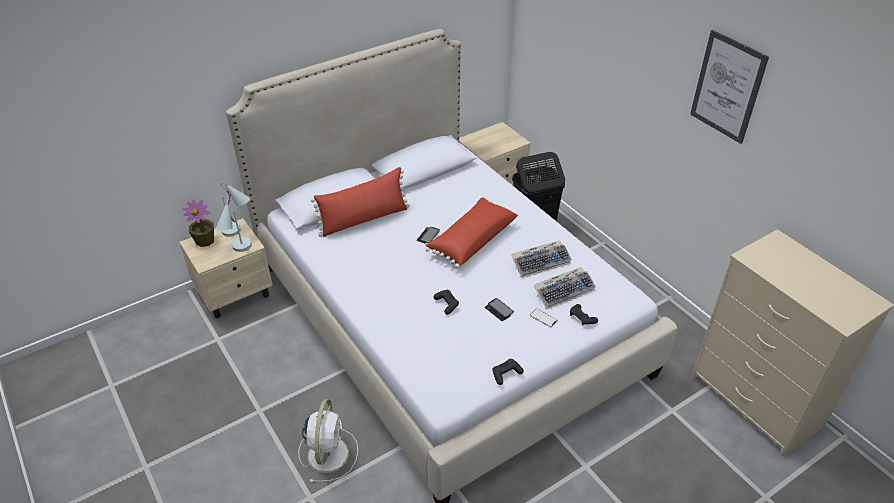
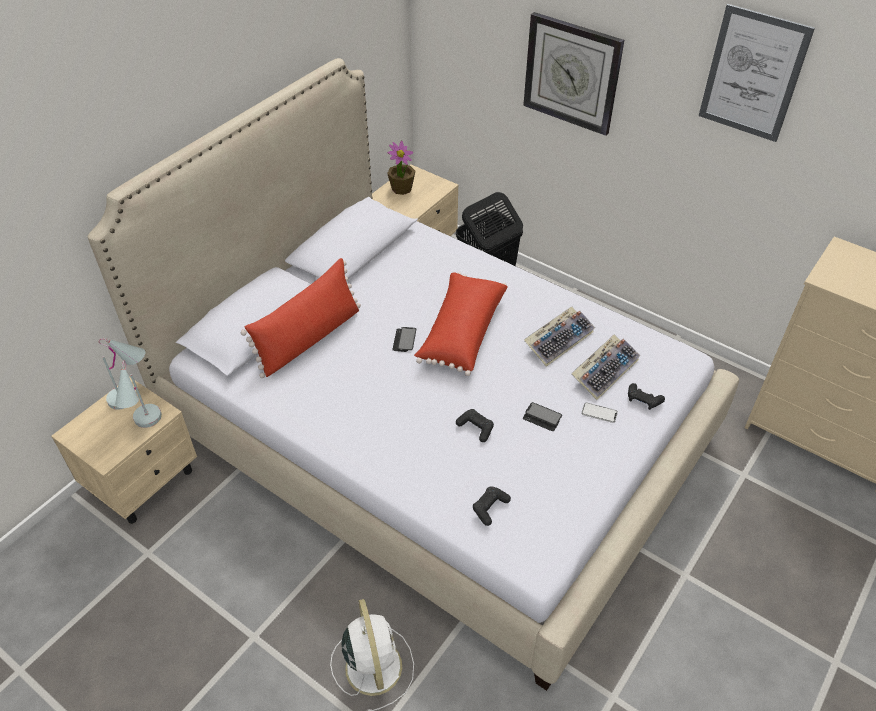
camera: 20 degrees left, 5 degrees up
(205, 240) = (90, 424): potted plant -> potted plant (402, 188)
(506, 374) = (594, 501): black game controller -> black game controller (490, 508)
(611, 68) = (572, 73): none -> wall clock

